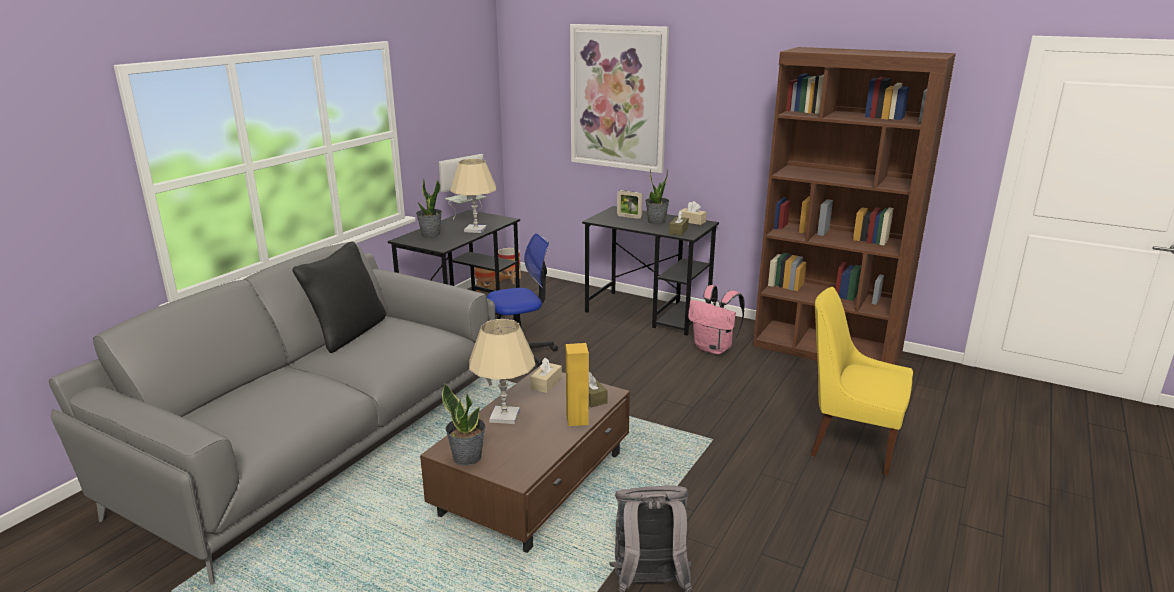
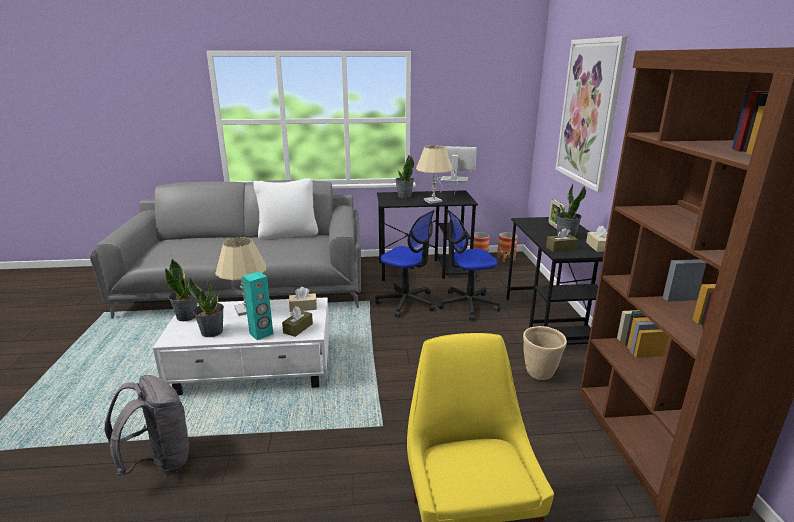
camera: 55 degrees right, 0 degrees up
(348, 333) = (288, 234): black pillow -> white pillow
(533, 447) = (212, 331): none -> potted plant
(536, 482) = (256, 368): brown coffee table -> white coffee table
(570, 331) = (467, 305): none -> office chair
(577, 419) = (261, 334): yellow speaker -> turquoise speaker
(714, 348) = (540, 374): pink backpack -> beige planter

